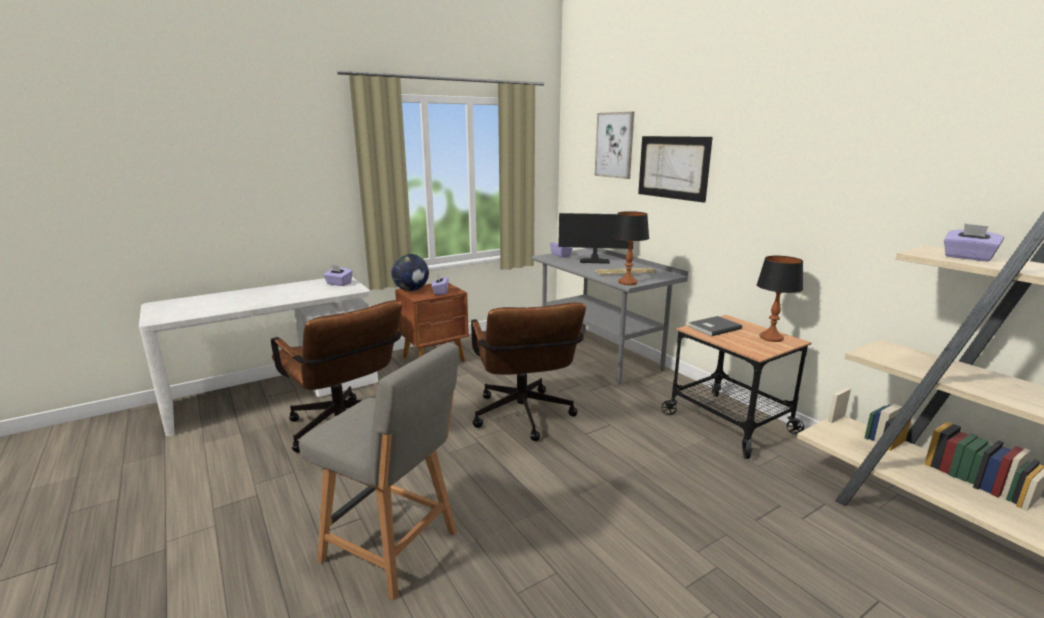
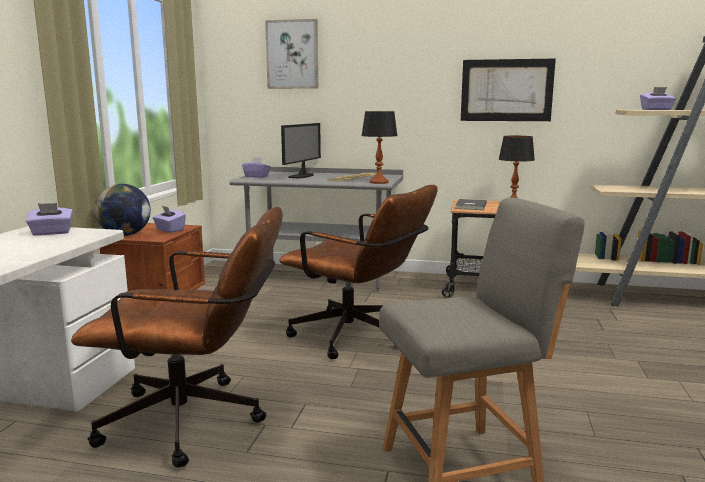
camera: 45 degrees left, 5 degrees down
(594, 261) = (302, 176): monitor -> monitor turned 150 degrees clockwise
(672, 167) = (373, 73): picture -> picture (506, 90)

